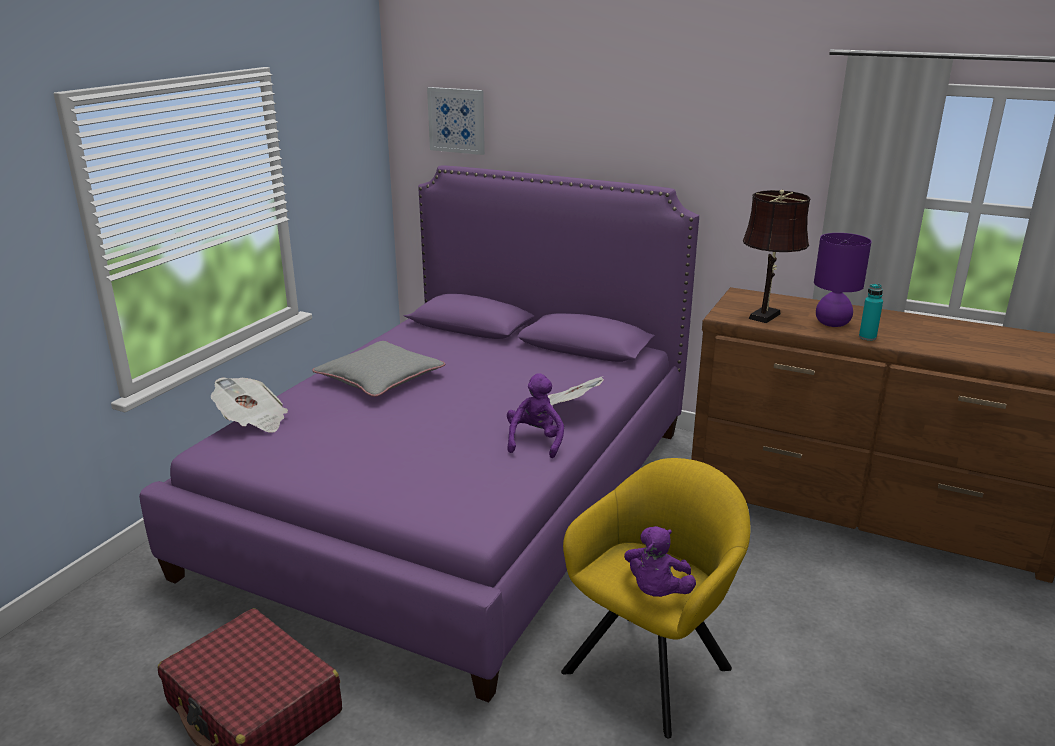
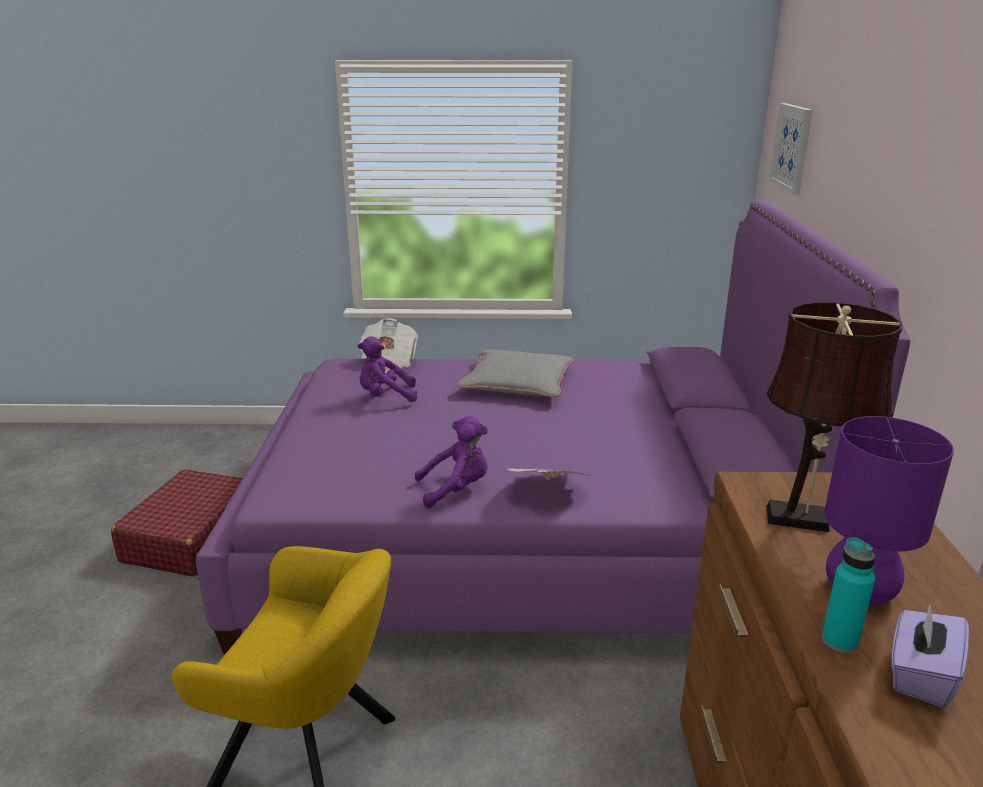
camera: 65 degrees right, 0 degrees up
(656, 591) = (250, 658): purple plush toy -> purple plush toy (385, 396)
(893, 331) = (920, 675): none -> purple tissue box

